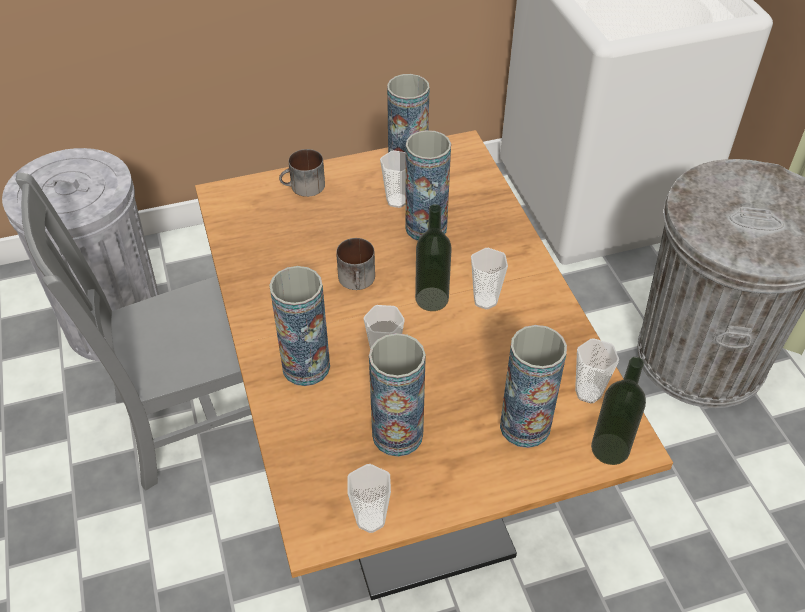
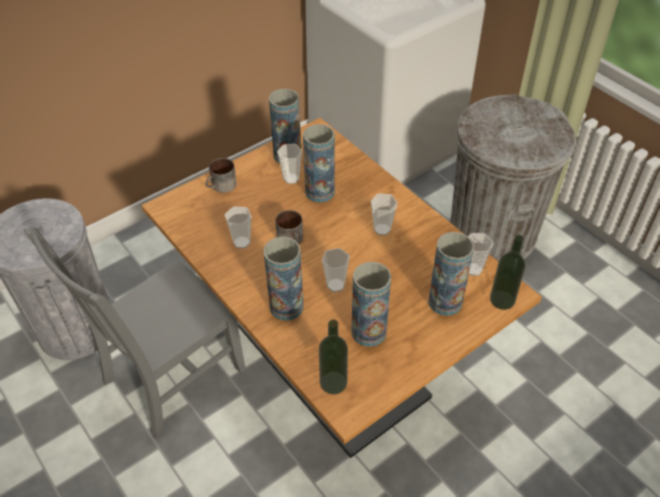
camera: 20 degrees left, 0 degrees up
(370, 519) = (378, 390): cup -> cup (241, 242)
(432, 299) = (347, 238): bottle -> bottle (333, 382)

